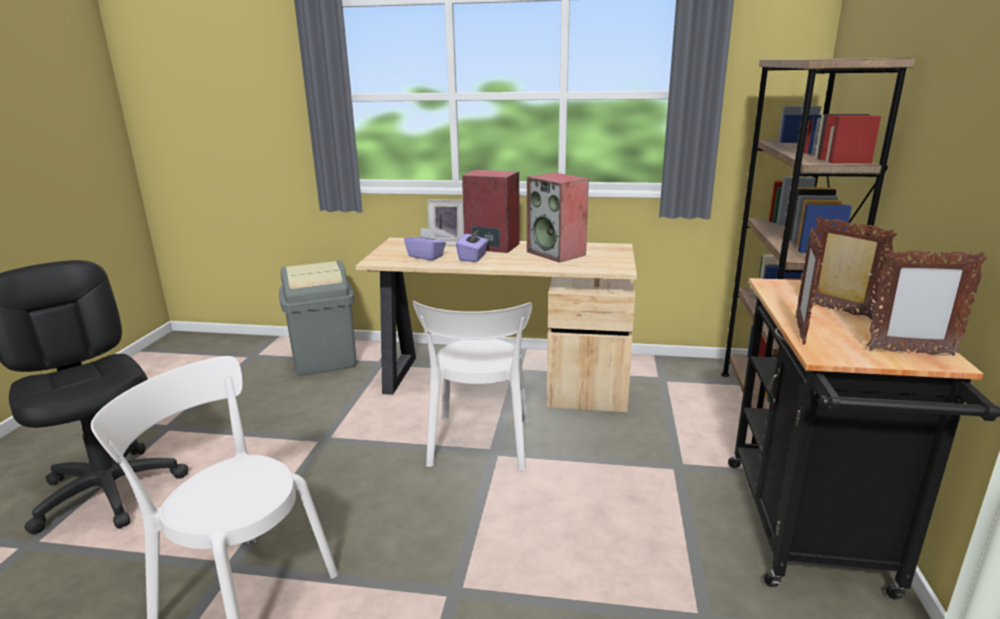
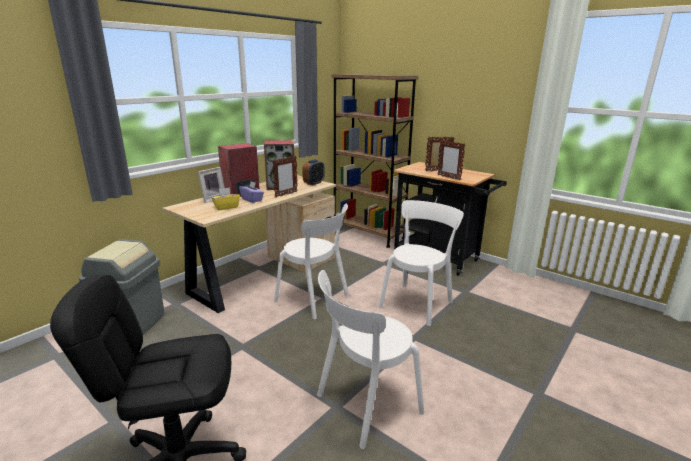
camera: 60 degrees left, 0 degrees up
(426, 256) = (226, 207): purple tissue box -> yellow tissue box
(579, 557) = (417, 302): none -> white chair
(610, 263) = (313, 183): none -> alarm clock
(910, 352) = (476, 174): picture frame -> picture frame (286, 194)

